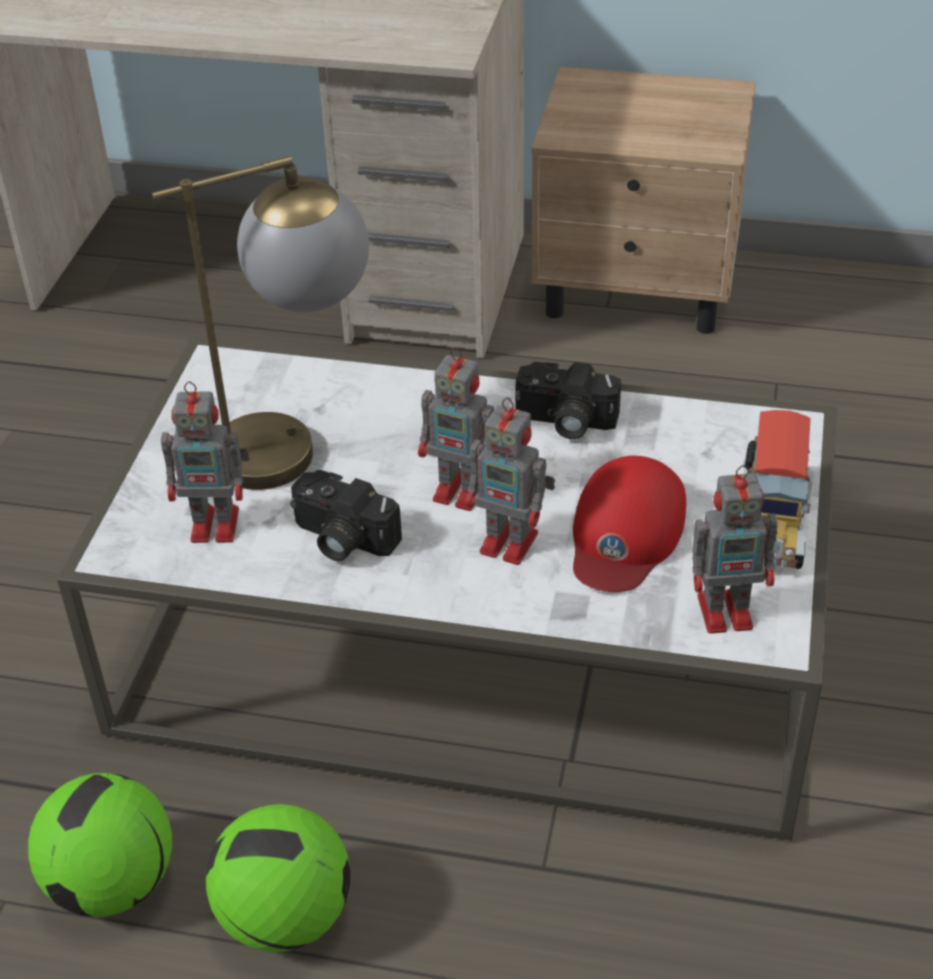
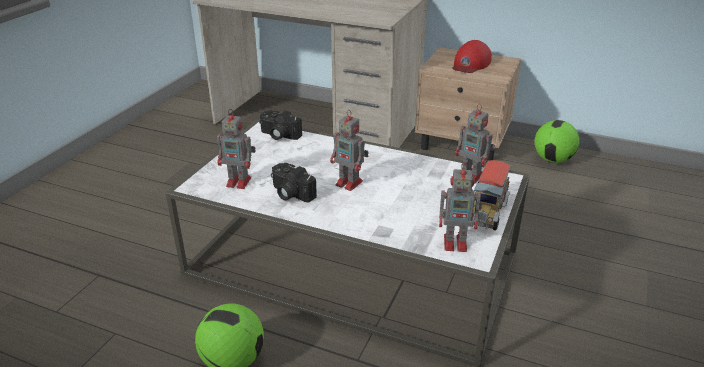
camera: 10 degrees right, 10 degrees down
(113, 883) = (164, 334): football -> football (553, 159)
(298, 444) = (285, 159): table lamp -> none
(512, 543) = (365, 205): toy robot -> toy robot (472, 176)
(564, 422) = (403, 164): camera -> camera (278, 135)
(625, 533) = (417, 207): red cap -> red cap (470, 64)

